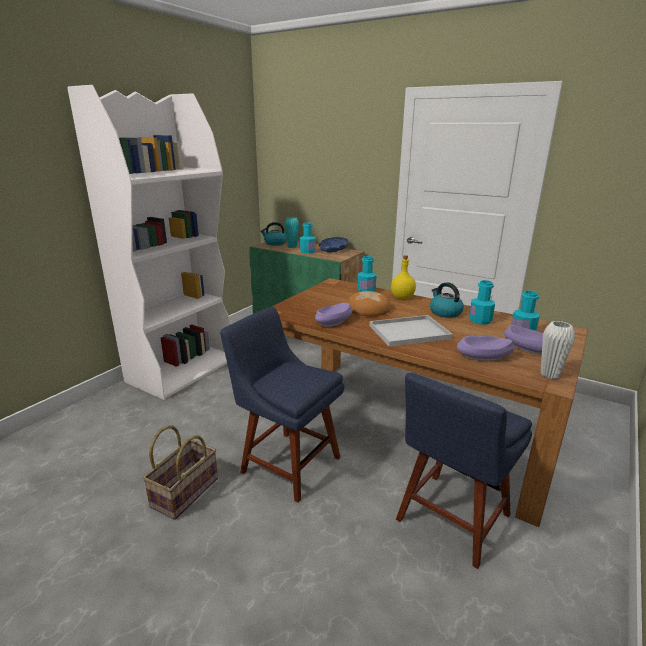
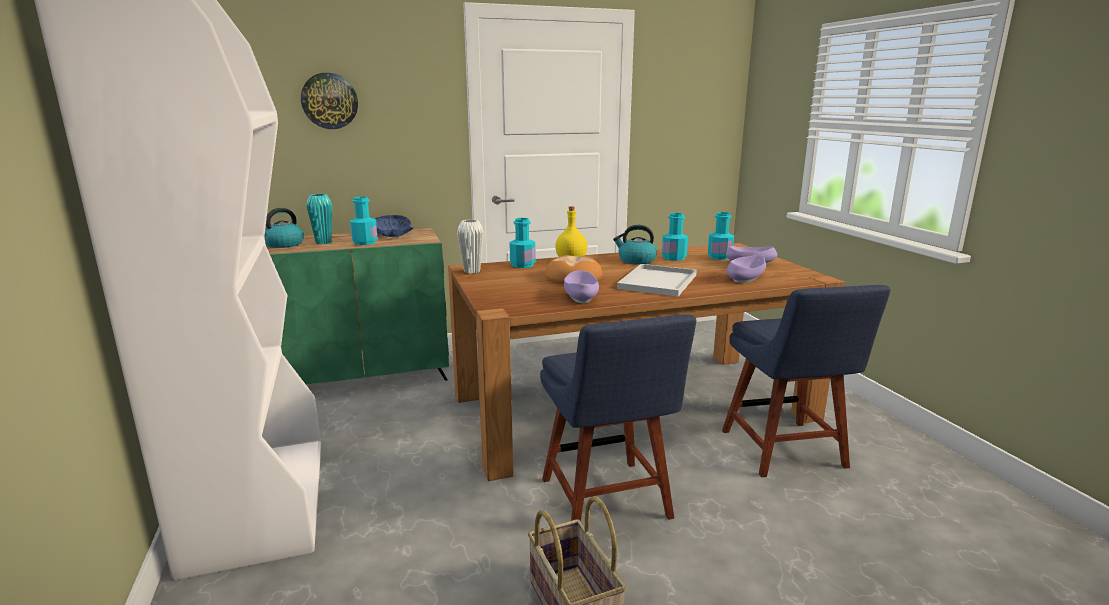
camera: 50 degrees left, 5 degrees down
(287, 462) = (607, 502): blue chair -> blue chair turned 90 degrees counterclockwise
(318, 159) = (329, 101): none -> wall clock
(549, 374) = (801, 274): white vase -> white vase (472, 271)

